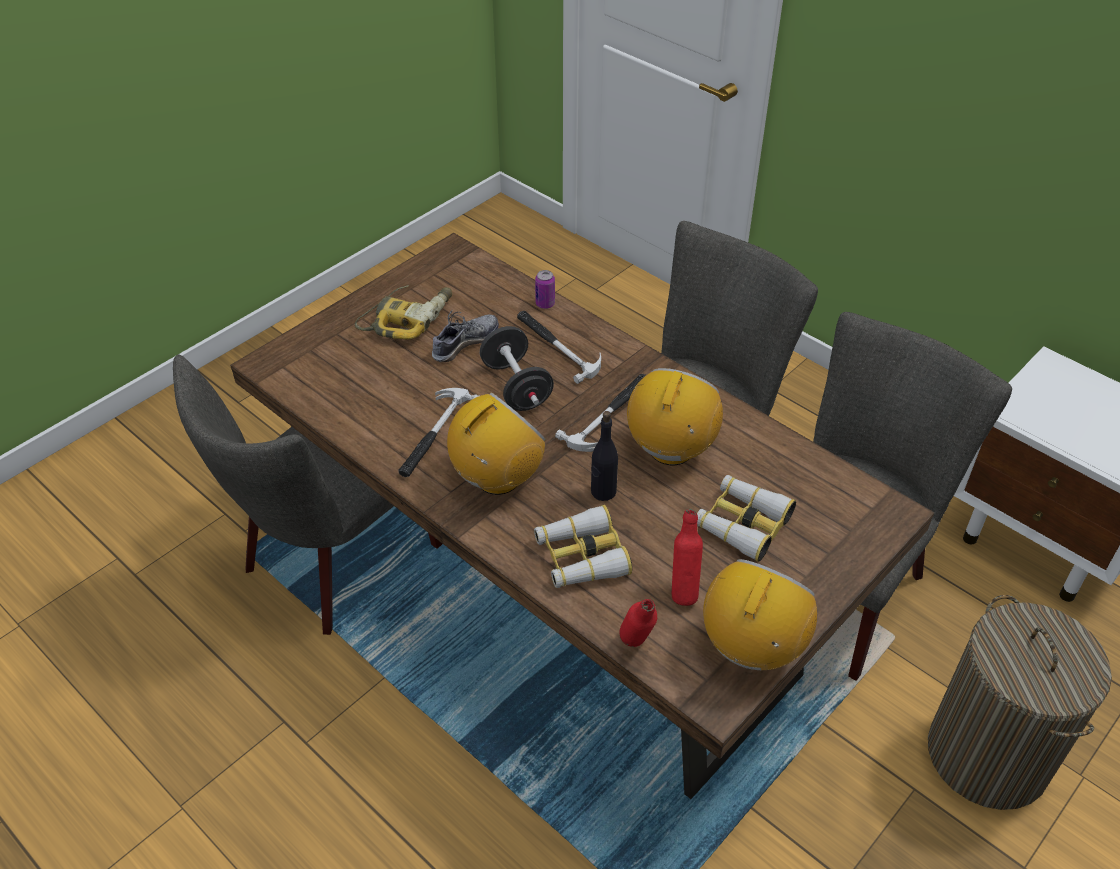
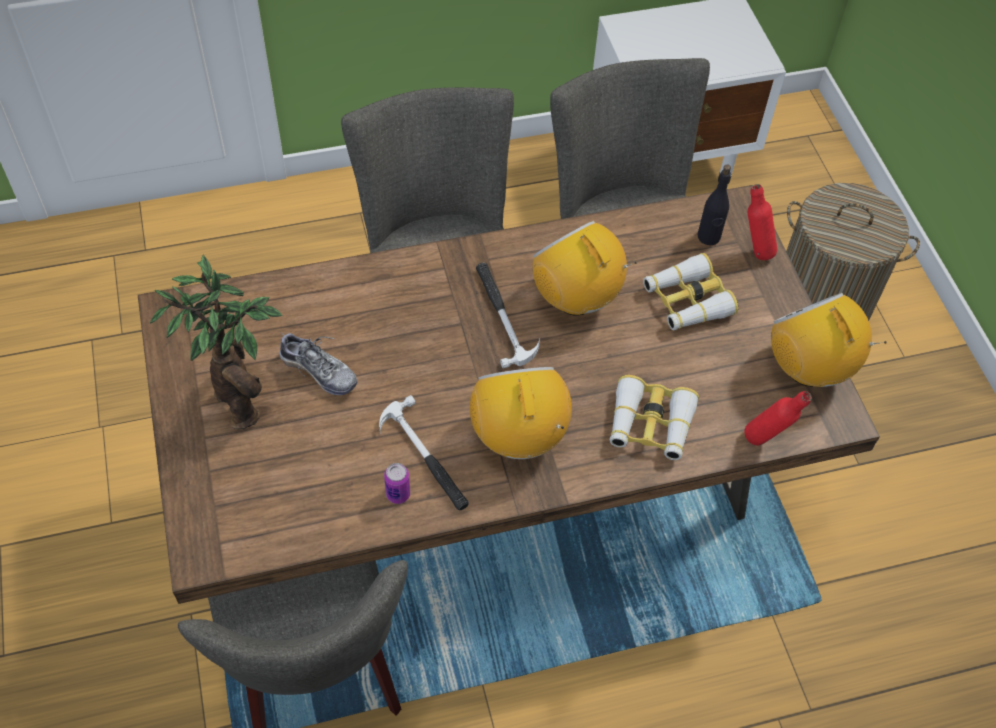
camera: 60 degrees left, 10 degrees up
(407, 317) = (239, 398): power drill -> potted plant
(465, 343) = (319, 371): shoe -> shoe turned 135 degrees clockwise
(516, 386) = (413, 362): black dumbbell -> none
(545, 304) = (317, 281): can -> can (398, 494)
(557, 346) = (384, 304): hammer -> none
(603, 492) = (589, 371): black bottle -> black bottle (709, 237)
(683, 590) = (728, 378): red bottle -> red bottle (754, 251)

